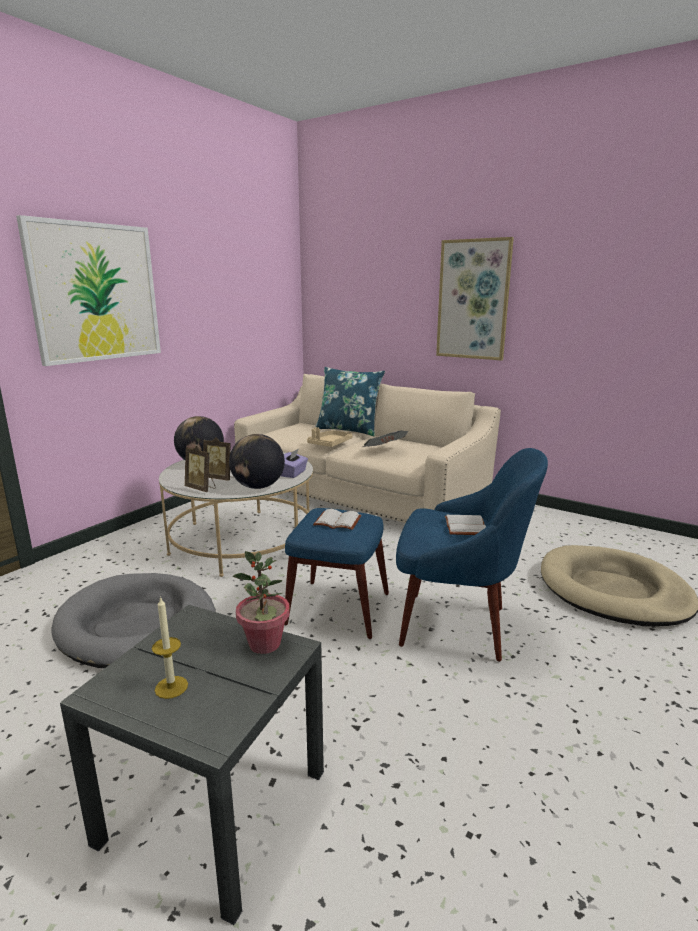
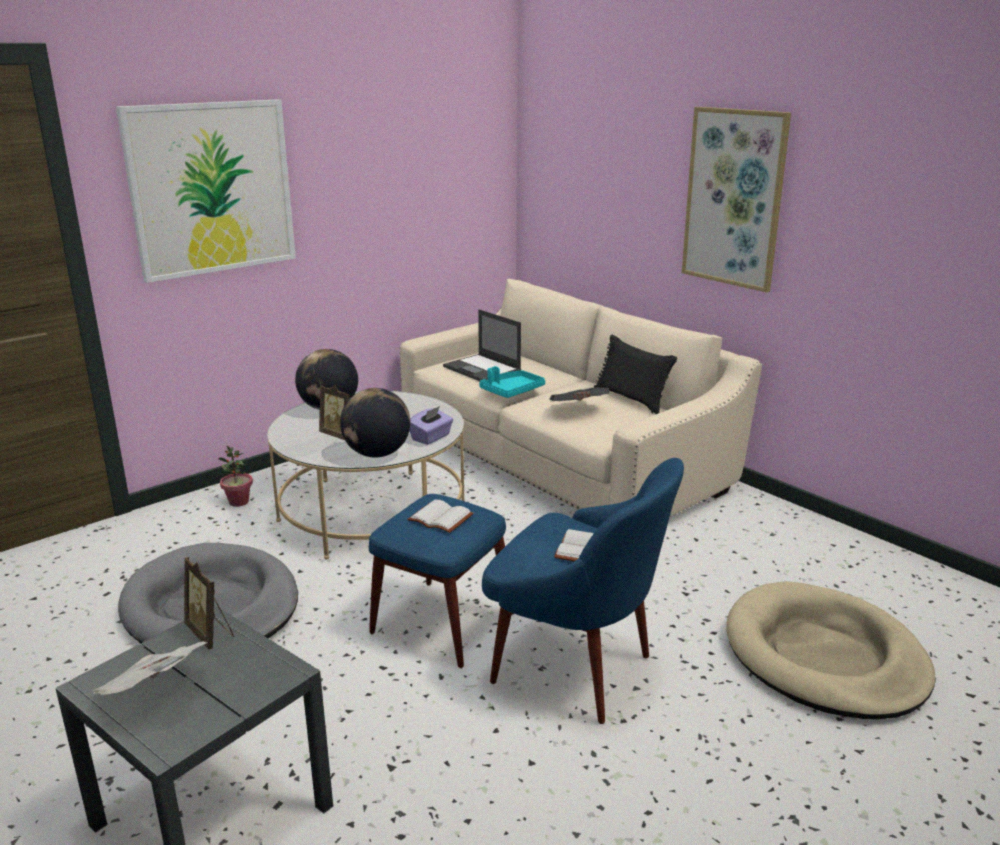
camera: 15 degrees right, 5 degrees up
(171, 687) = (154, 692): candle -> newspaper
(201, 488) = (309, 449): picture frame -> picture frame (210, 633)
(264, 644) = (263, 663): potted plant -> potted plant (239, 502)
(300, 433) = (482, 369): none -> laptop
(329, 444) = (511, 391): beige tray -> turquoise tray
(348, 430) = (553, 368): blue pillow -> none
(415, 442) = (632, 400): none -> black pillow

